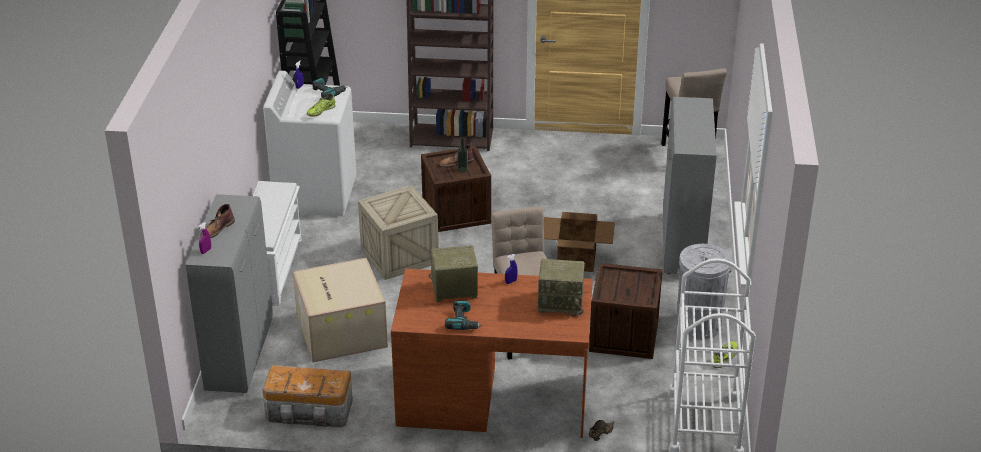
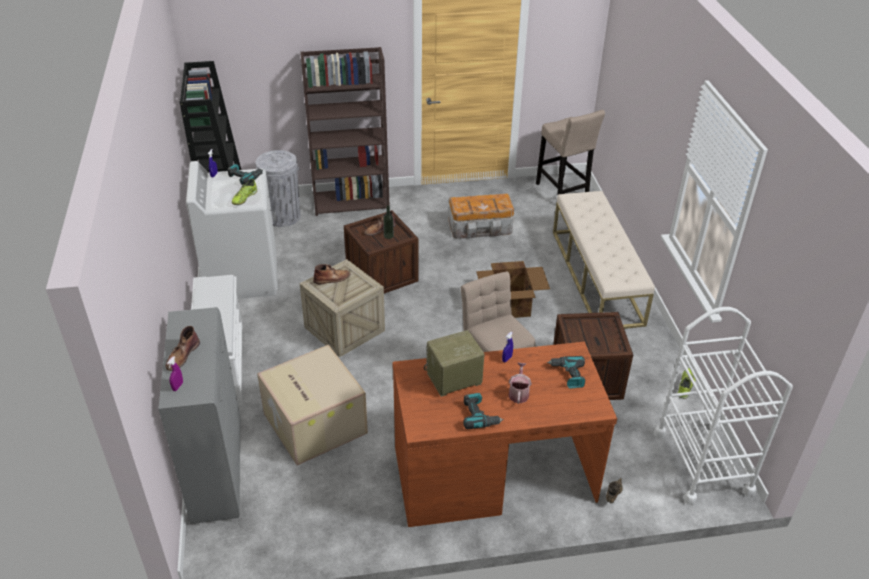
camera: 15 degrees left, 5 degrees up
(310, 411) = (313, 526): storage box -> storage box (481, 228)
(390, 201) = (332, 278): none -> brown boot
(508, 309) = (518, 393): none -> watering can
(561, 303) = (568, 375): radio -> power drill
(682, 245) = (596, 277): grey cabinet -> beige bench
(698, 325) = (647, 356): grey trash can -> grey trash can (282, 216)

